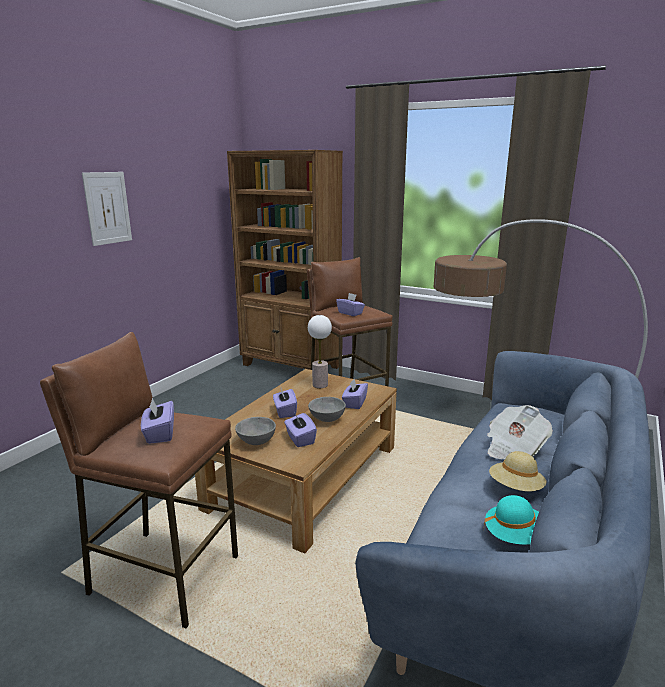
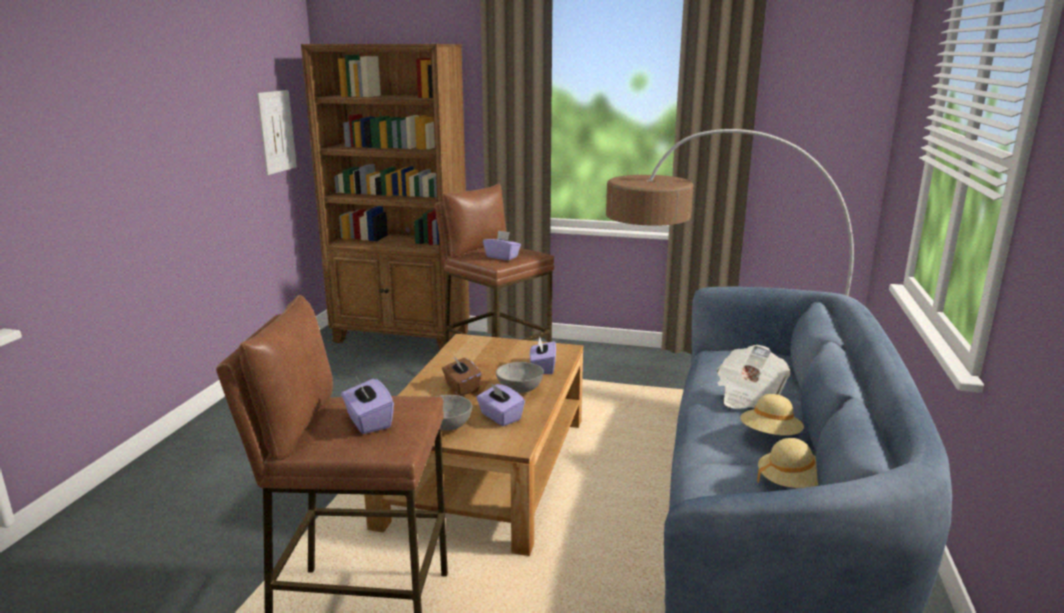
camera: 15 degrees left, 0 degrees up
(107, 208) = (154, 129): picture -> picture (276, 132)
(285, 412) = (461, 388): purple tissue box -> brown tissue box
(320, 385) = (487, 351): table lamp -> none
(515, 536) = (791, 483): turquoise hat -> beige hat

